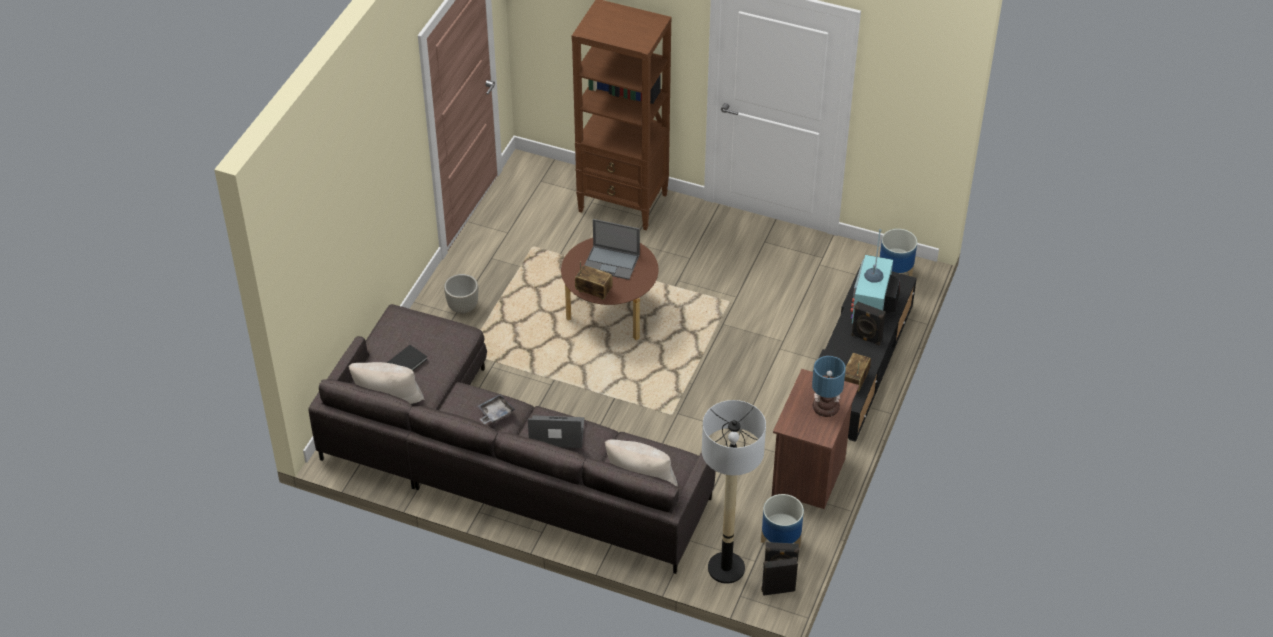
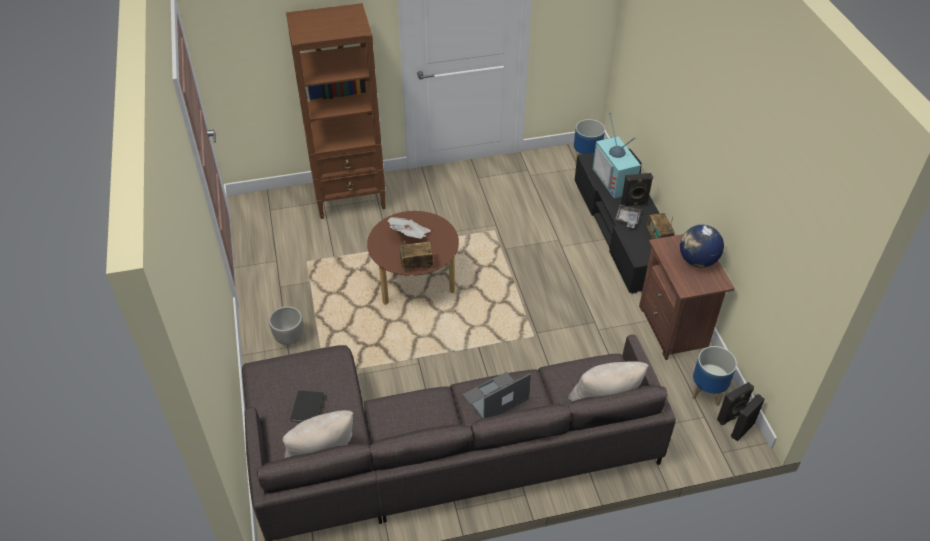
camera: 35 degrees left, 0 degrees up
(495, 413) = (428, 410): grey tray -> grey tray (627, 219)
(612, 262) = (410, 235): laptop -> newspaper
(726, 568) = (690, 436): floor lamp -> none
(824, 408) = (697, 261): table lamp -> globe

